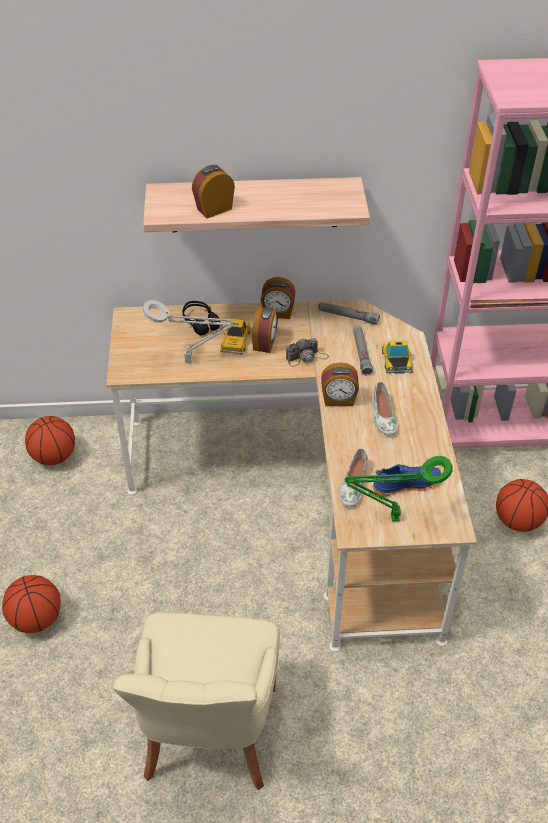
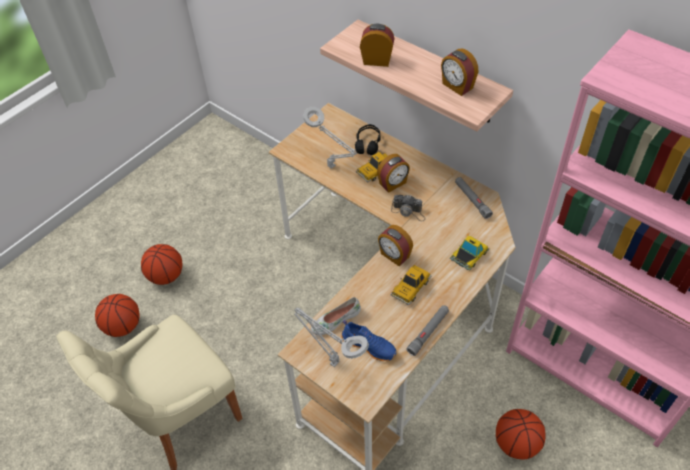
camera: 45 degrees right, 5 degrees up
(54, 456) = (268, 185): basketball -> basketball (123, 326)
(278, 313) = (426, 168): alarm clock -> alarm clock (457, 86)
(361, 353) = (450, 232): grey flashlight -> grey flashlight (428, 332)
(382, 416) = (411, 287): white shoe -> toy car
(391, 518) = (332, 361): green table lamp -> grey table lamp

